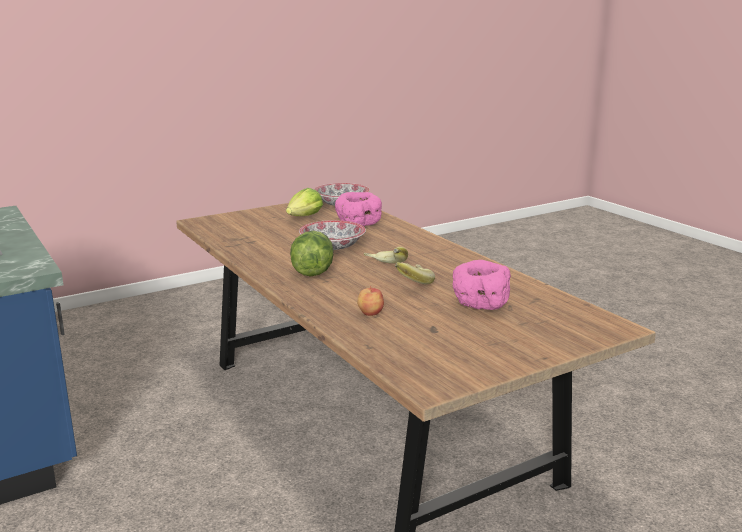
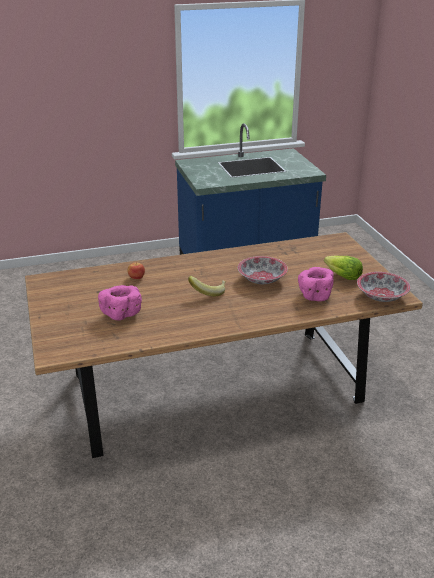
camera: 105 degrees right, 10 degrees up
(312, 272) = (213, 267): lettuce -> none
(412, 283) = (173, 297): banana -> none

